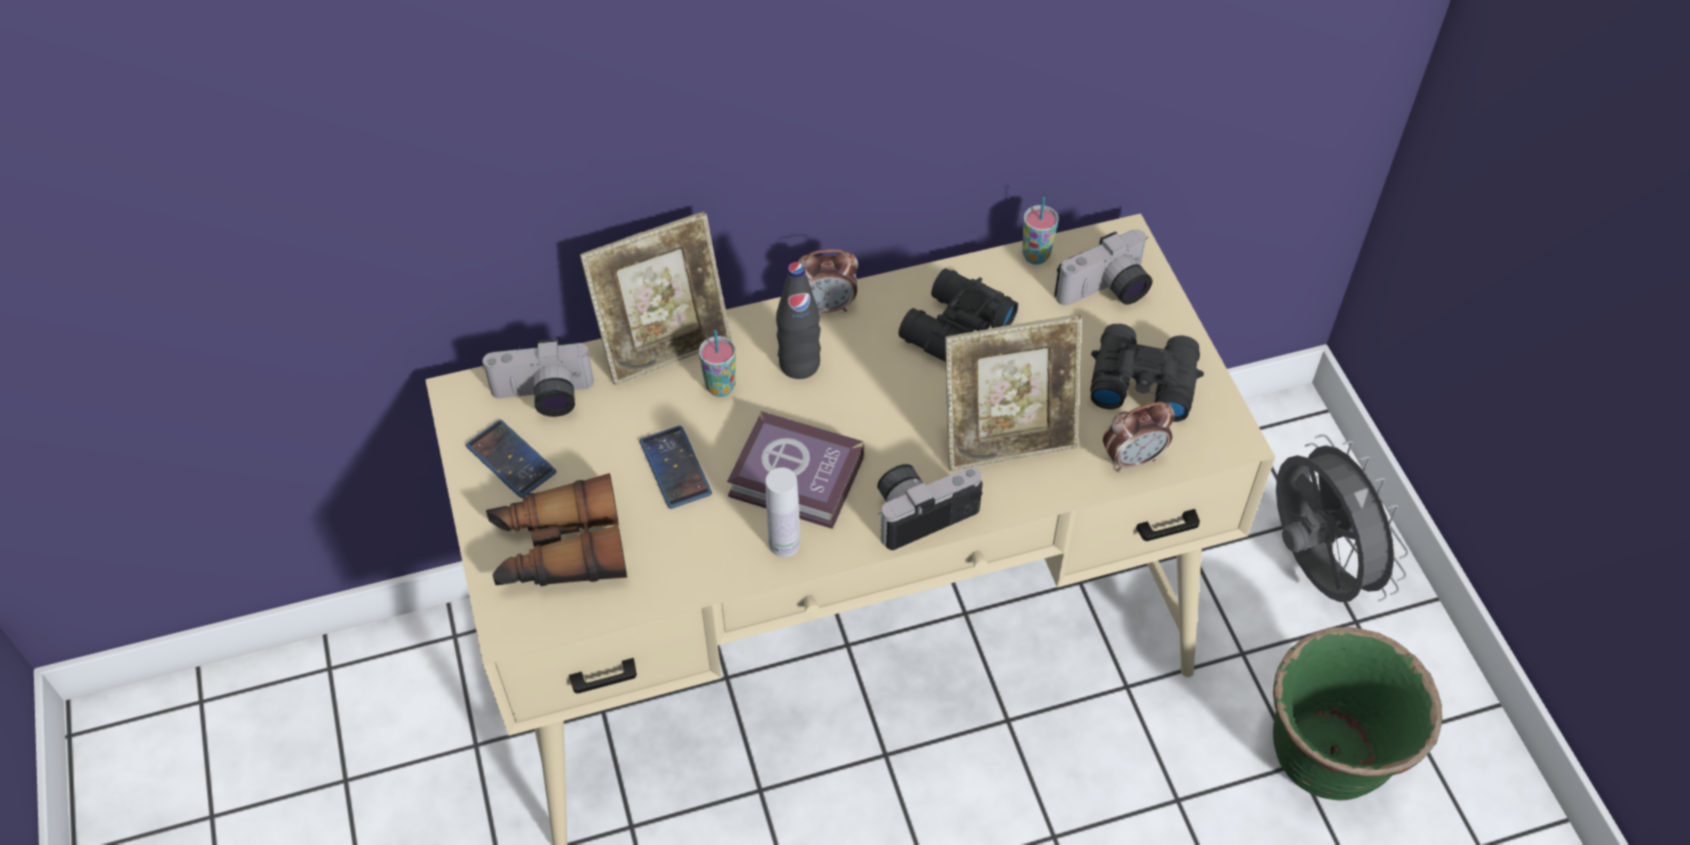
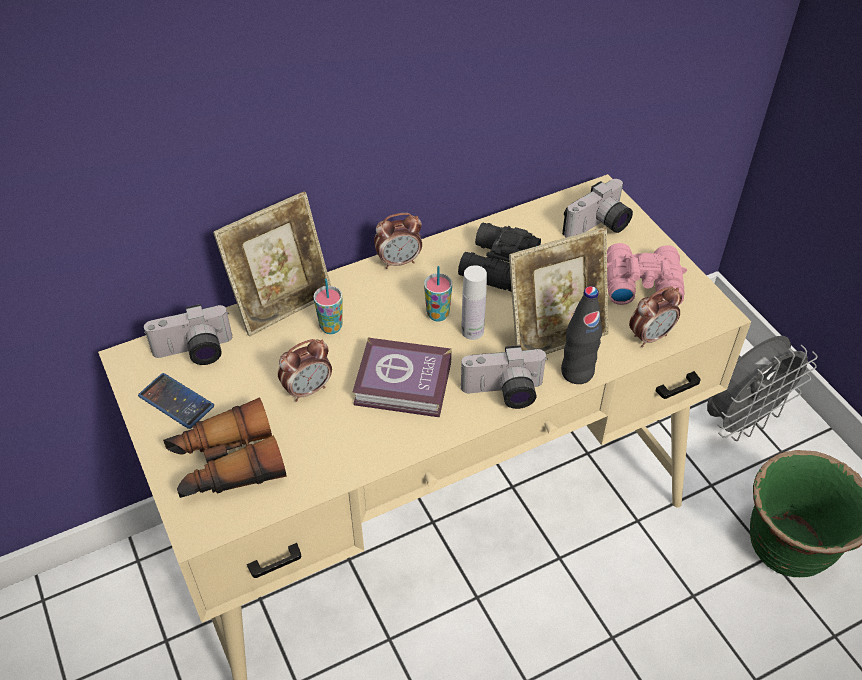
camera: 10 degrees left, 5 degrees down
(675, 468) = (308, 389): phone -> alarm clock
(784, 544) = (405, 433): white bottle -> white bottle (472, 331)
(799, 364) = (387, 303): black bottle -> black bottle (577, 372)
(921, 509) = (504, 394): camera -> camera turned 150 degrees counterclockwise
(1036, 256) = (542, 210): cup -> cup (438, 314)
(1141, 380) = (640, 282): black binoculars -> pink binoculars
(1312, 568) = (742, 420): grey fan -> grey fan turned 90 degrees clockwise

